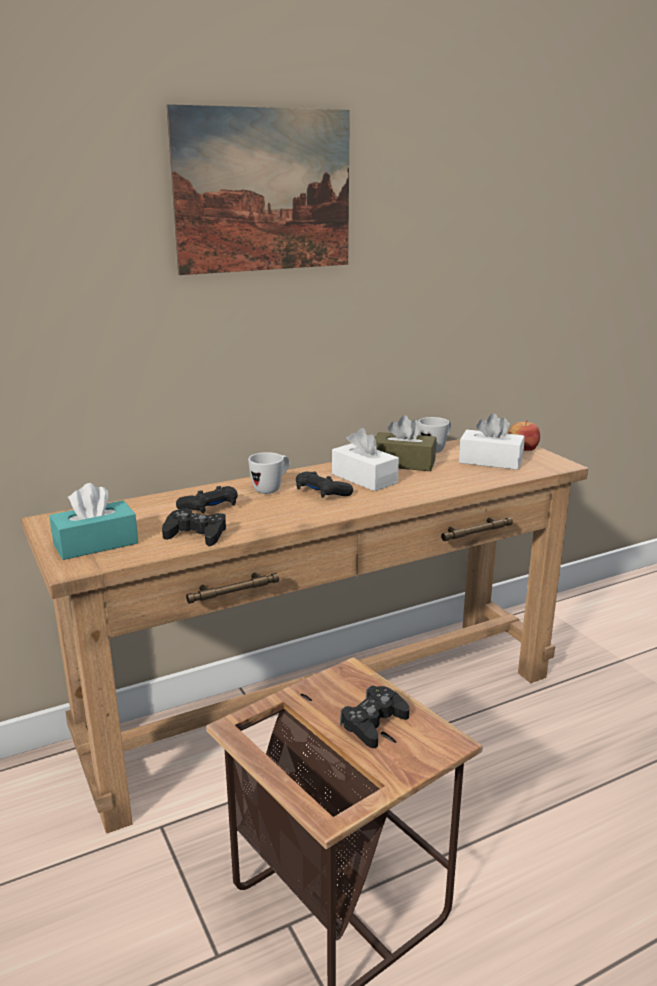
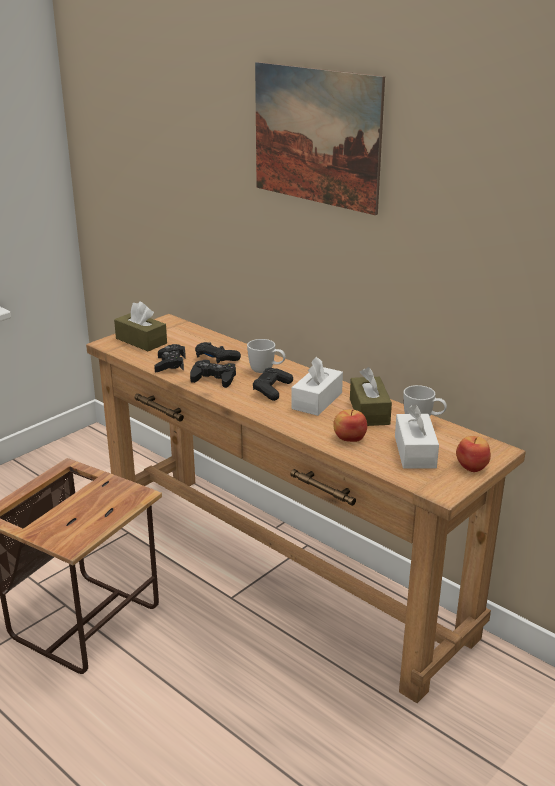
camera: 70 degrees right, 5 degrees up
(96, 544) = (141, 341): turquoise tissue box -> brown tissue box
(373, 723) = (83, 513): black game controller -> black game controller (214, 378)
(451, 478) = (349, 437): none -> apple

